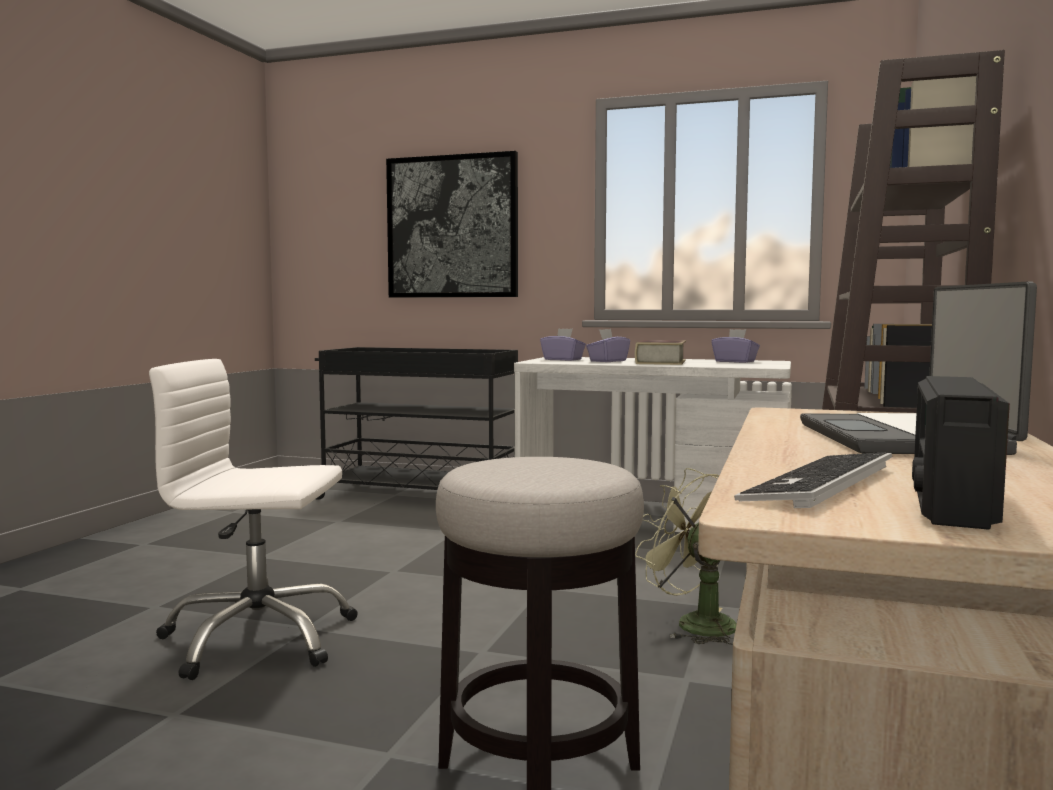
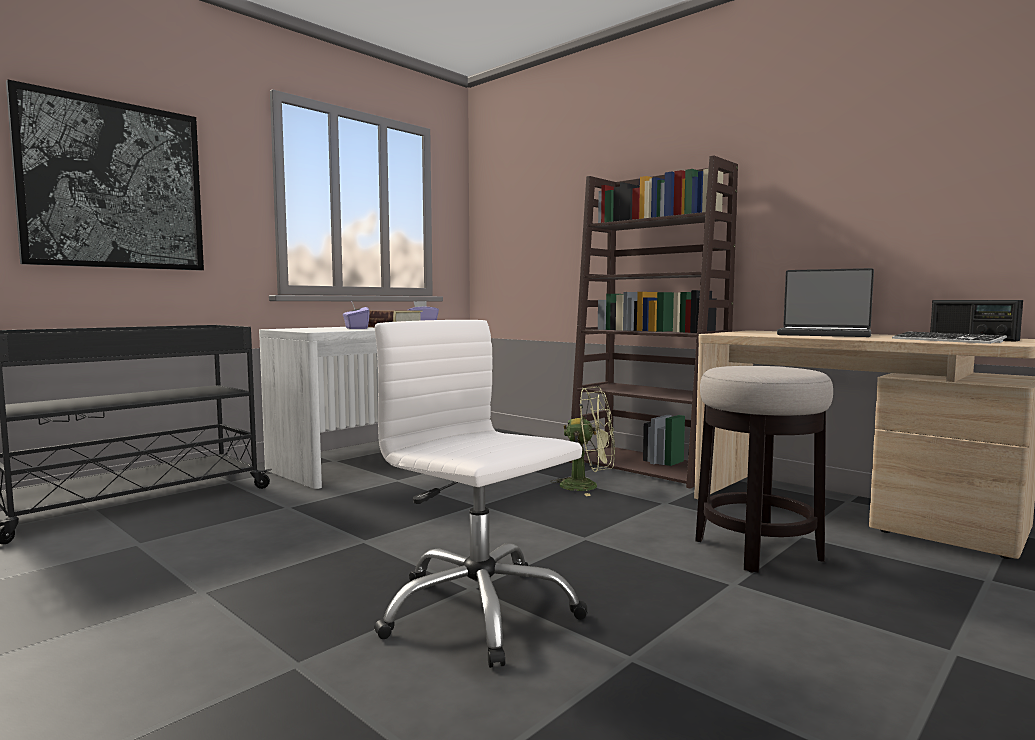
camera: 65 degrees left, 0 degrees up
(257, 639) = (478, 611): white office chair -> white office chair turned 105 degrees clockwise
(563, 359) = (314, 329): purple tissue box -> none
(694, 623) = (587, 486): green fan -> green fan turned 150 degrees counterclockwise

